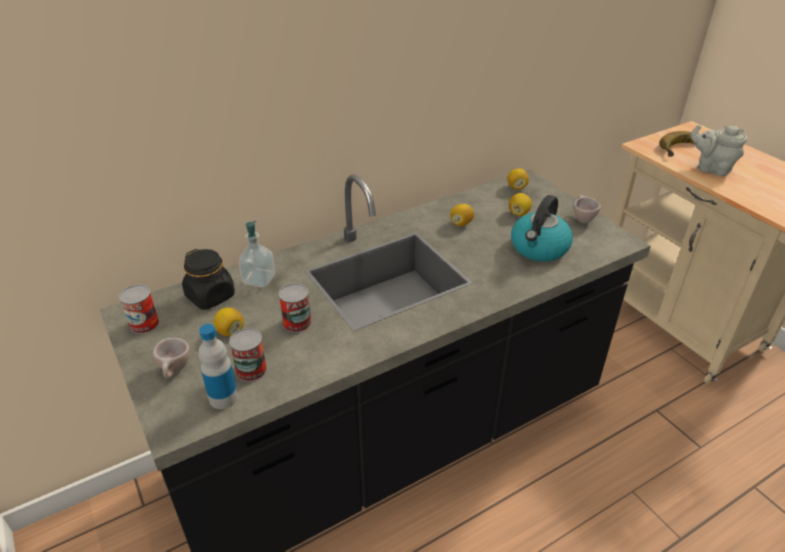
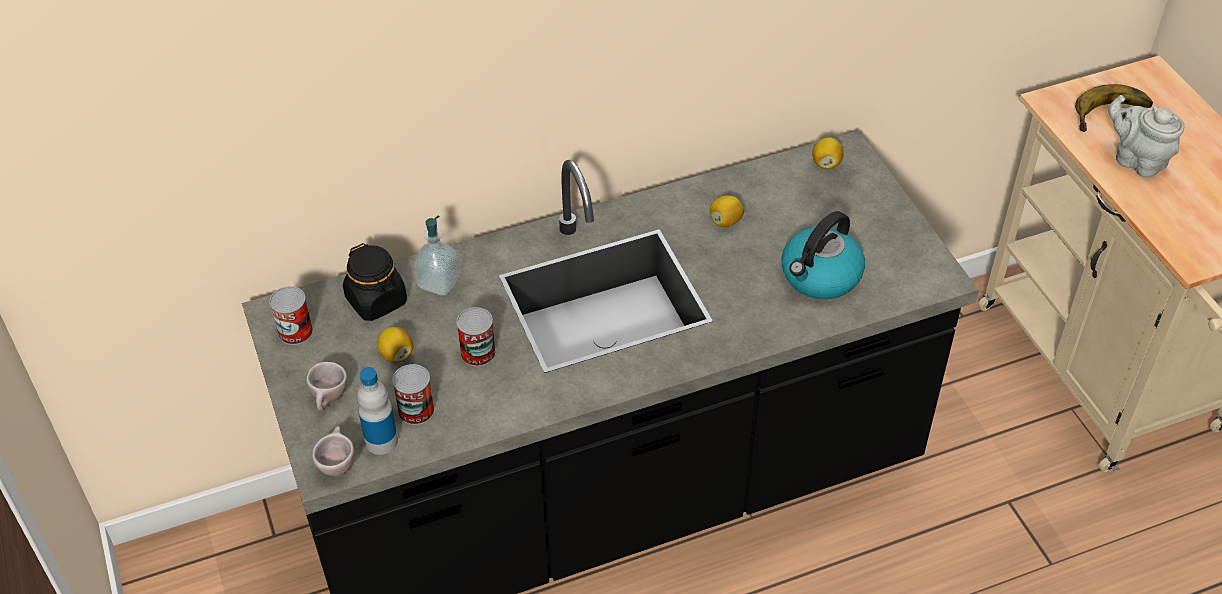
camera: 10 degrees right, 10 degrees up
(518, 213) = (813, 212): lemon -> none
(581, 219) = (899, 232): beige cup -> beige cup (337, 464)

